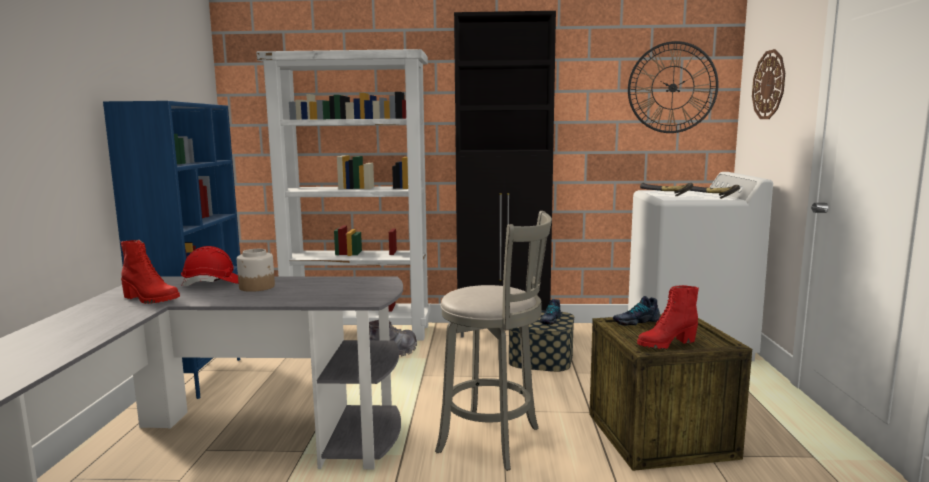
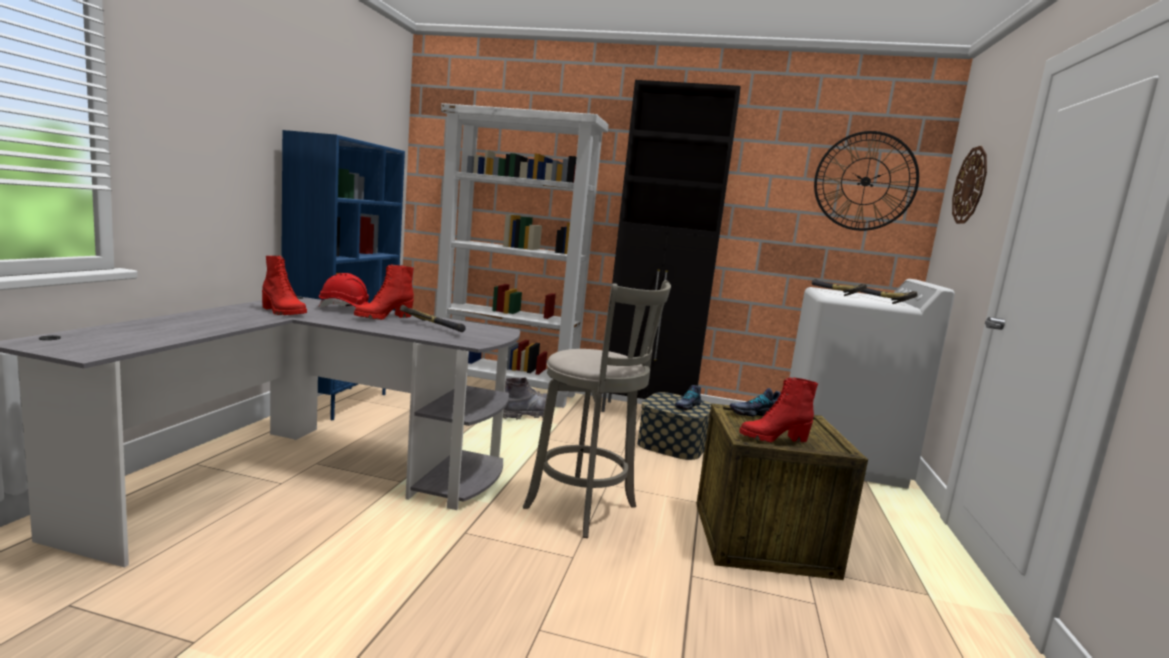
camera: 10 degrees right, 0 degrees up
(257, 287) = (383, 317): jar -> red boot
(317, 289) = (434, 327): none -> hammer

